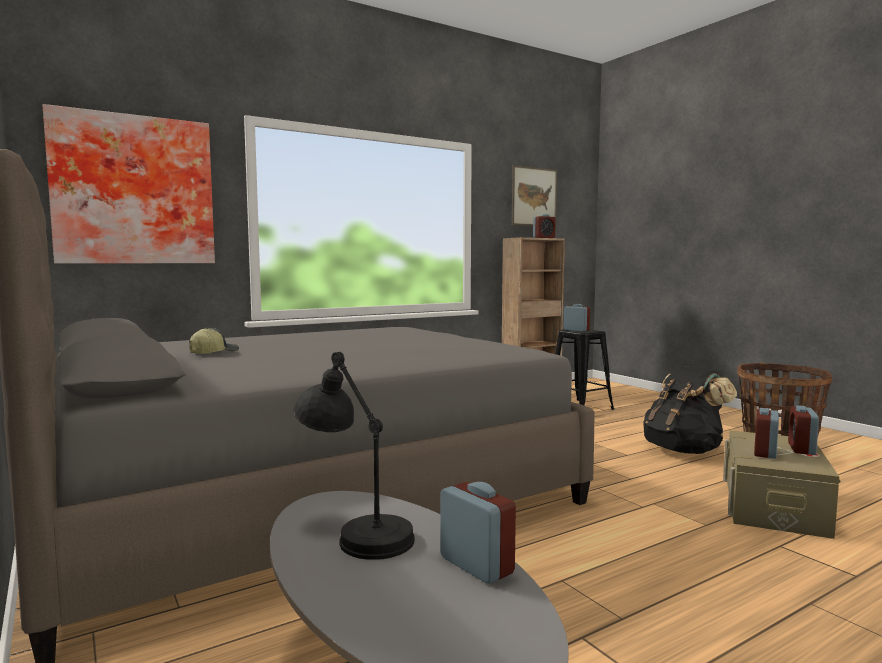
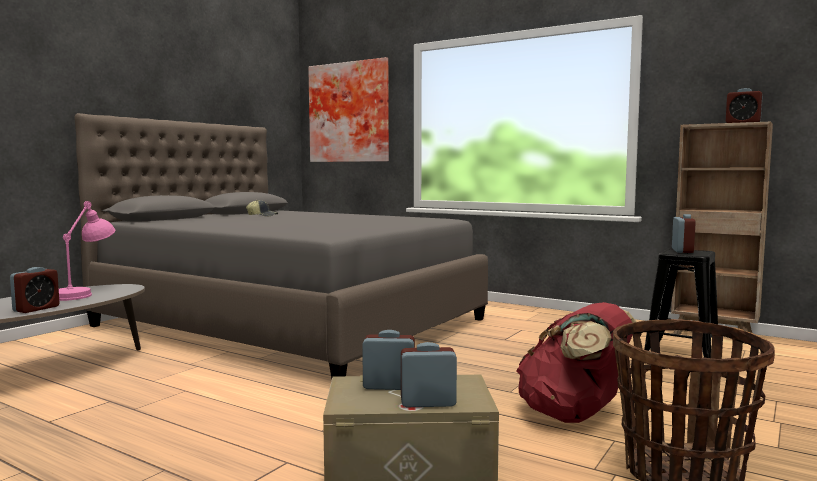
camera: 65 degrees right, 0 degrees up
(354, 531) = (84, 293): black table lamp -> pink table lamp
(534, 197) = (755, 64): picture -> none
(683, 450) = (574, 416): black backpack -> red backpack

